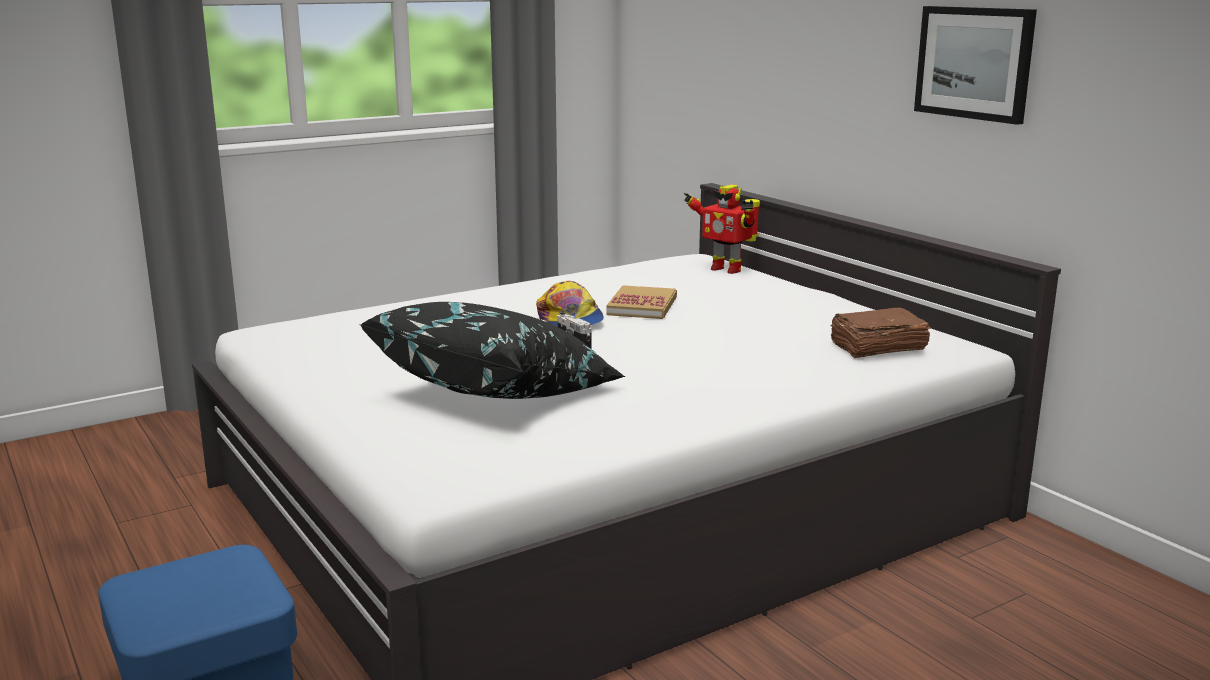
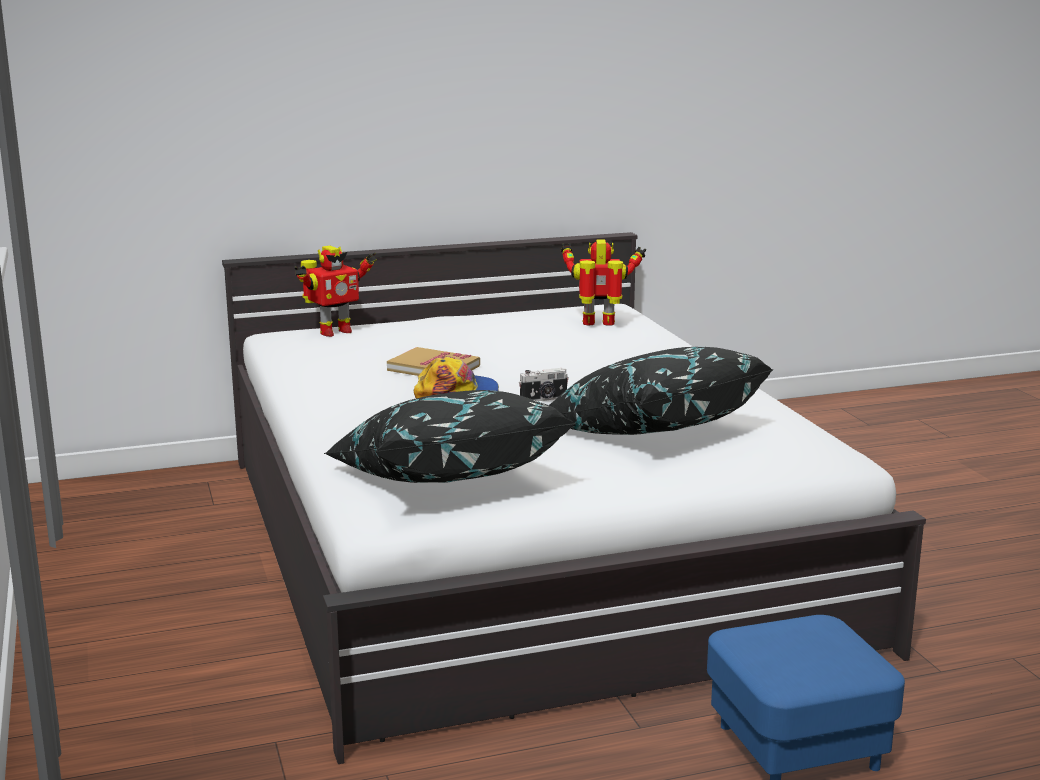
camera: 75 degrees left, 0 degrees up
(338, 337) = (445, 480): none -> black pillow
(876, 348) = (600, 324): brown book -> toy robot
(974, 63) = (533, 95): picture -> none

